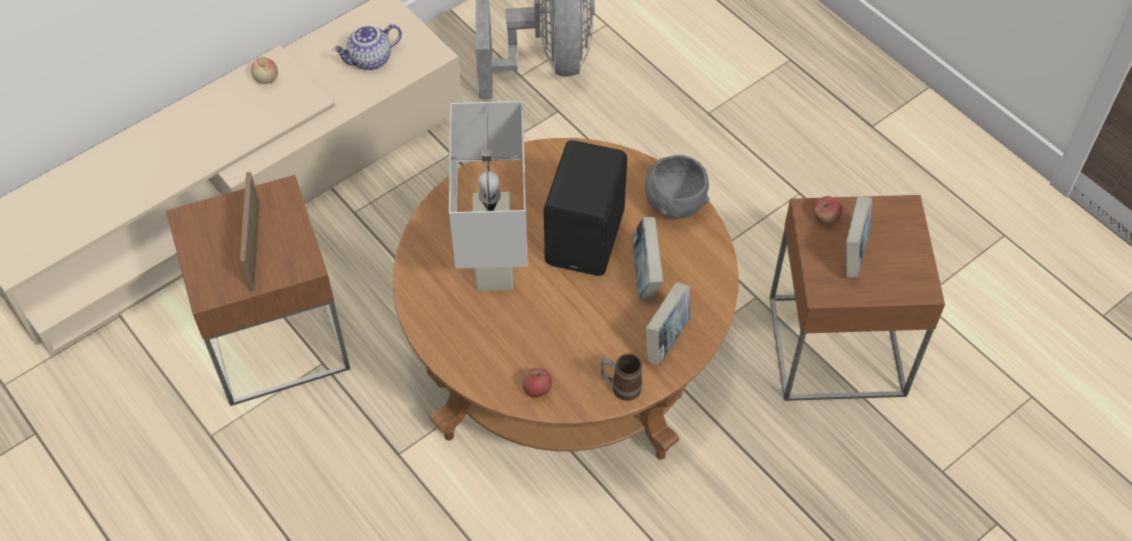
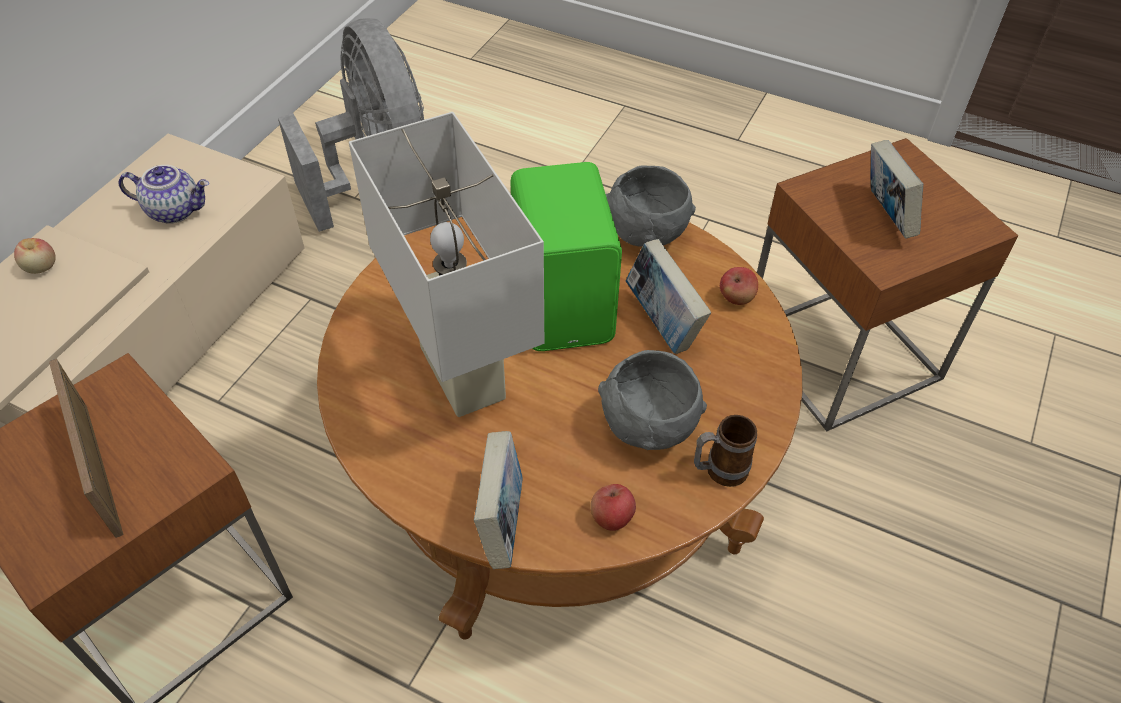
camera: 25 degrees left, 5 degrees down
(370, 60) = (175, 210): teapot -> teapot turned 120 degrees counterclockwise
(588, 238) = (566, 304): black speaker -> green speaker
(593, 343) = (648, 428): none -> grey bowl
(666, 339) = (736, 388): book -> book (502, 522)
(825, 218) = (829, 190): apple -> apple (736, 298)

